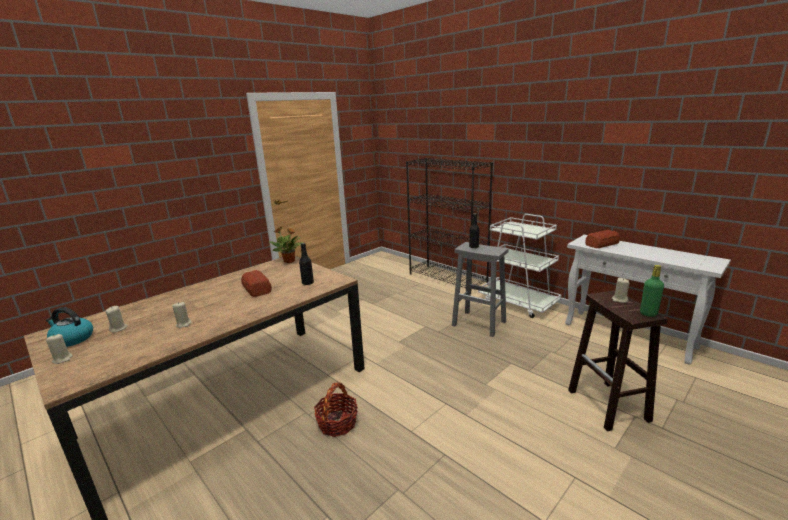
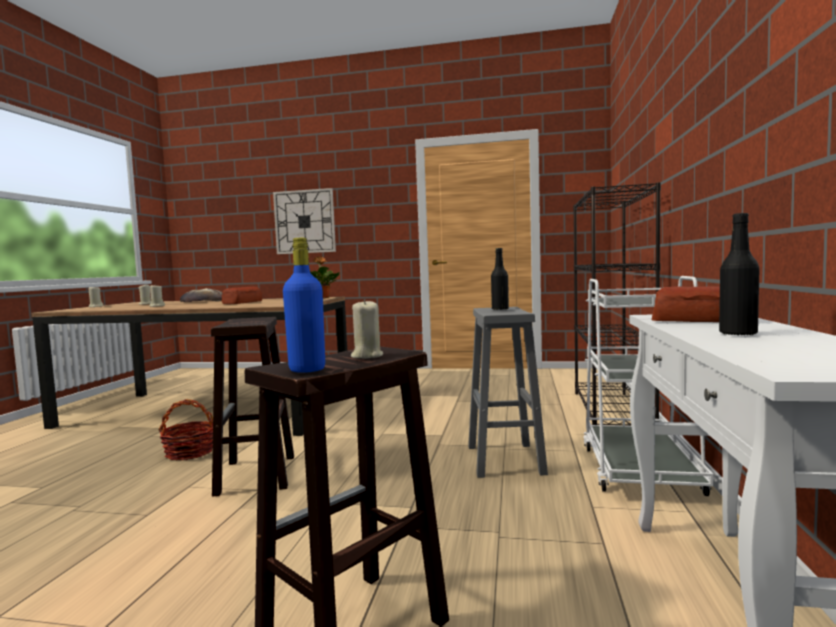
camera: 55 degrees right, 15 degrees down
(72, 339) = (127, 304): kettle -> none
(140, 178) = (304, 221): none -> wall clock
(171, 300) = (203, 301): none -> bread
(307, 283) = (269, 304): black bottle -> black bottle (738, 334)
(420, 400) = (257, 475): none -> brown stool
(648, 313) = (307, 369): green bottle -> blue bottle

